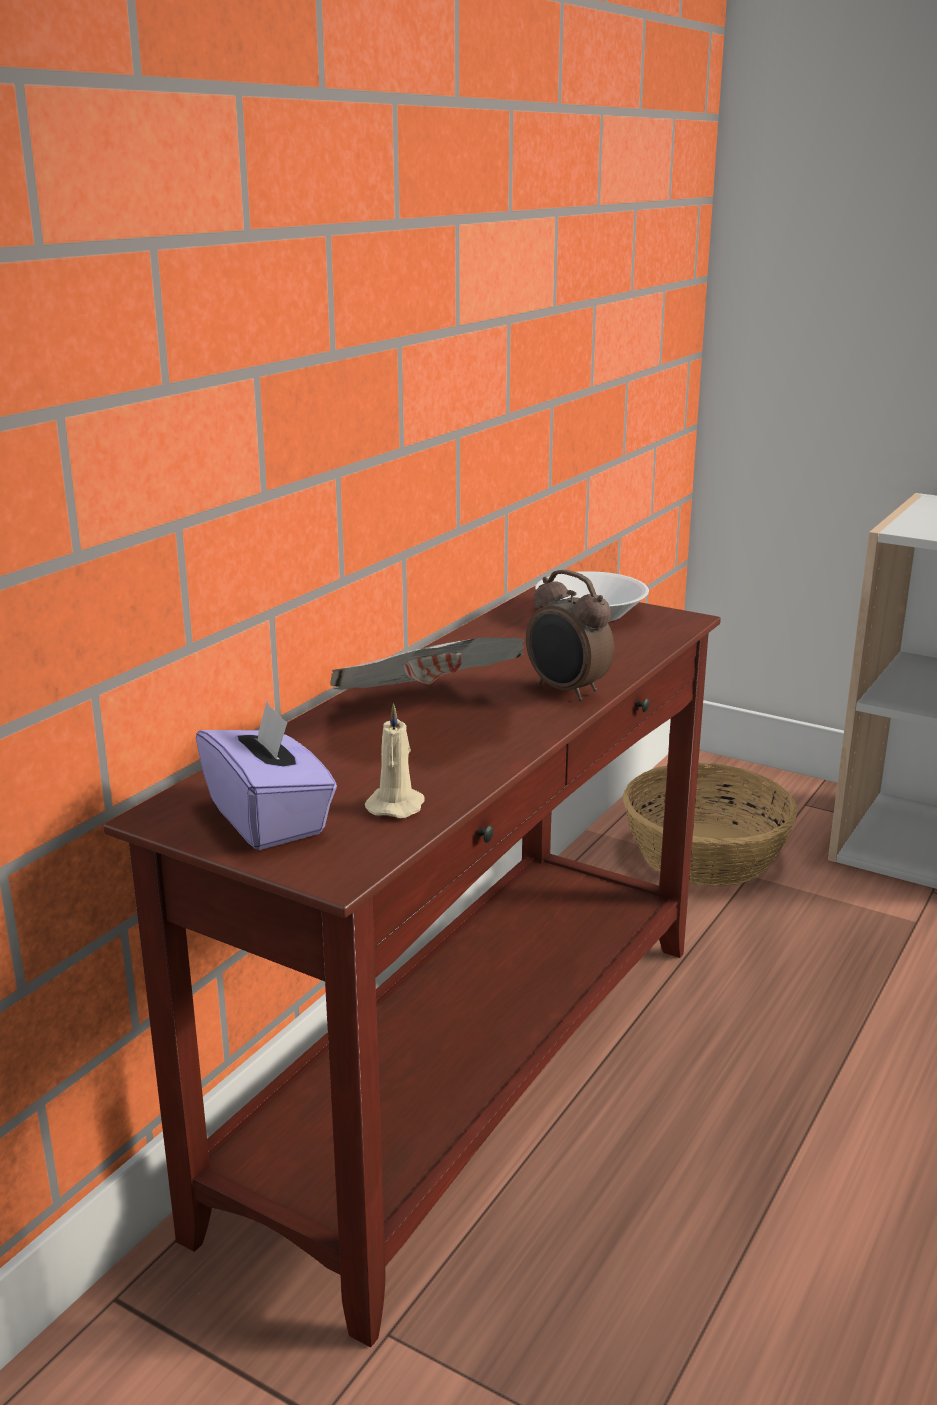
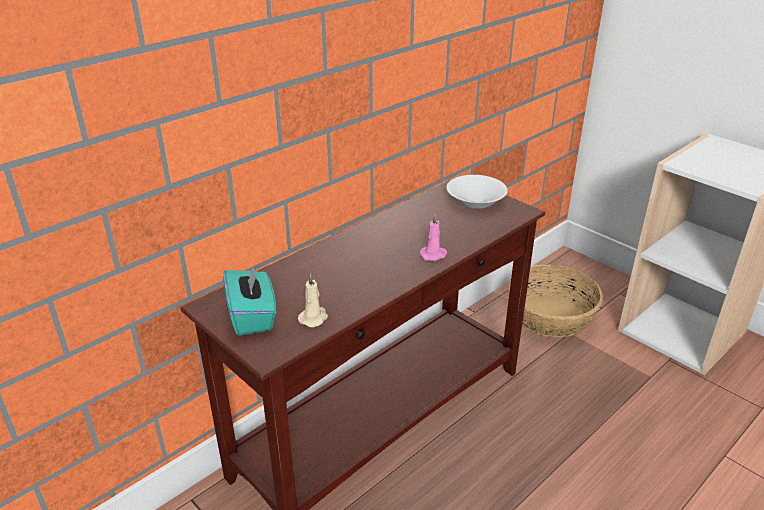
camera: 15 degrees right, 10 degrees up
(269, 819) = (252, 316): purple tissue box -> turquoise tissue box
(425, 717) = (355, 262): newspaper -> none
(566, 691) = (434, 255): alarm clock -> pink candle

